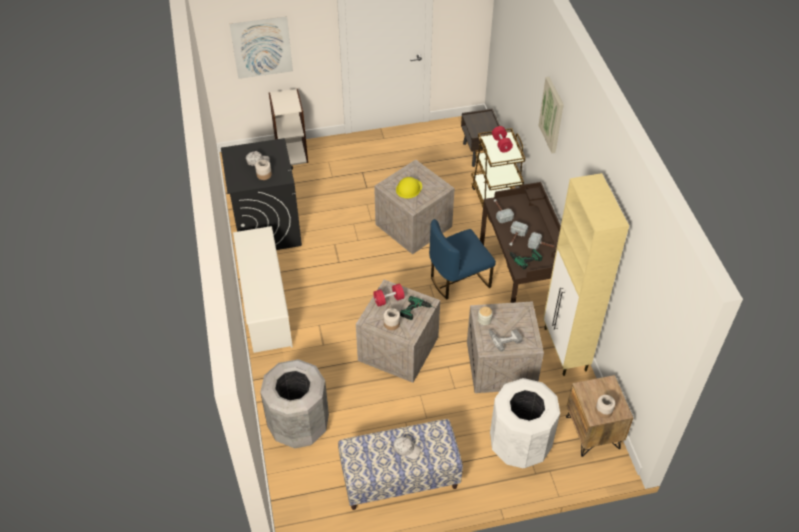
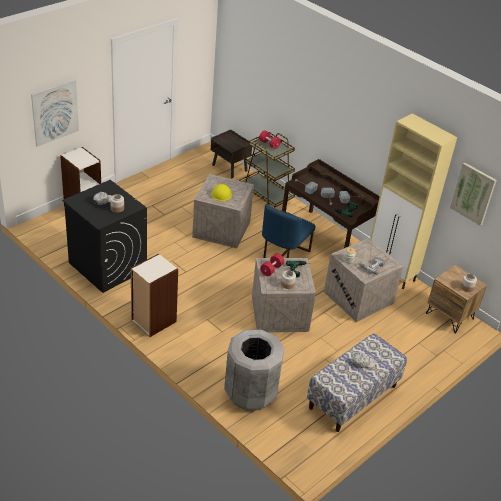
camera: 35 degrees left, 10 degrees down
(265, 306) = (153, 321): white shoe rack -> bookcase
(519, 445) = (412, 342): white trash can -> none
(552, 115) = (326, 99): picture -> picture (473, 193)

